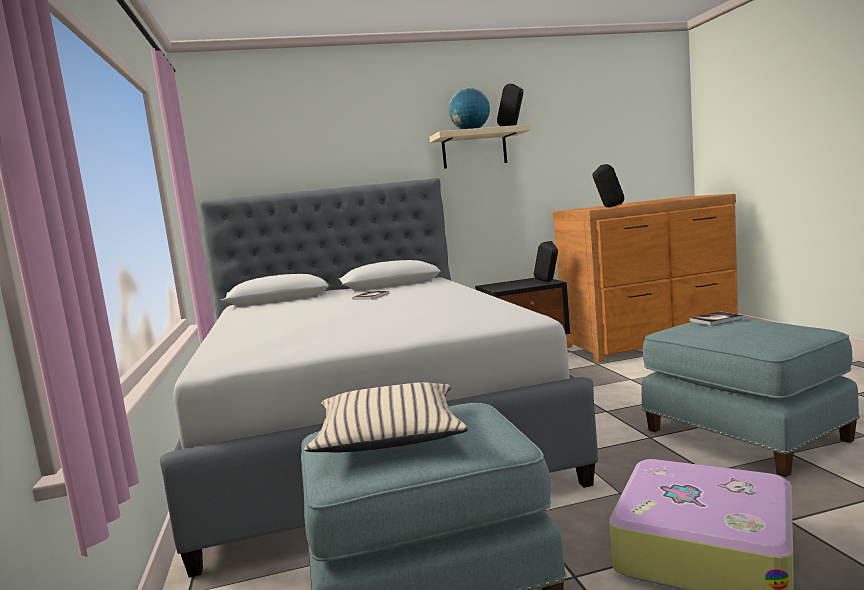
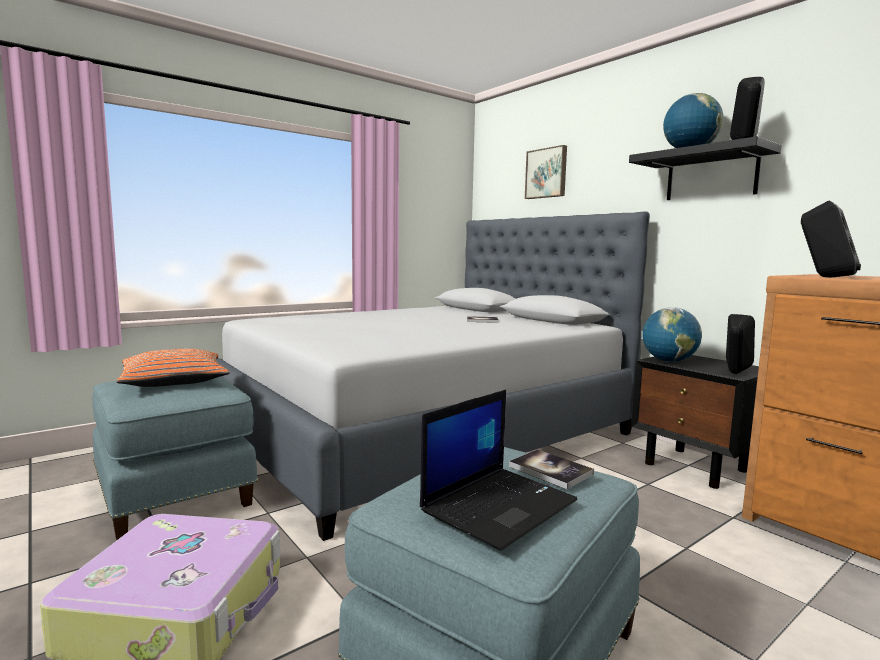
camera: 65 degrees right, 0 degrees up
(310, 144) = (547, 173): none -> picture
(389, 434) = (174, 380): beige pillow -> orange pillow
(474, 149) = (711, 175): beige shelf -> black shelf
(505, 287) = (669, 361): none -> globe
(771, 327) = (499, 505): none -> laptop

